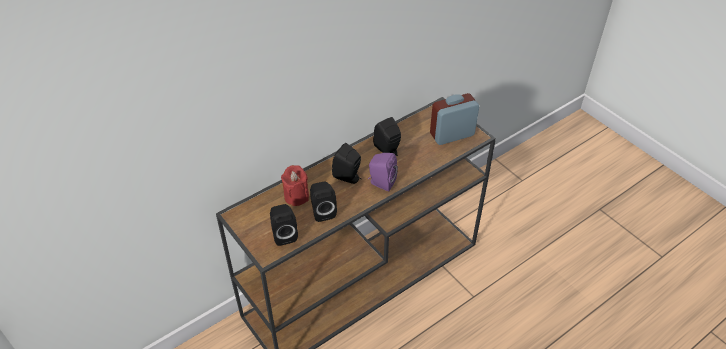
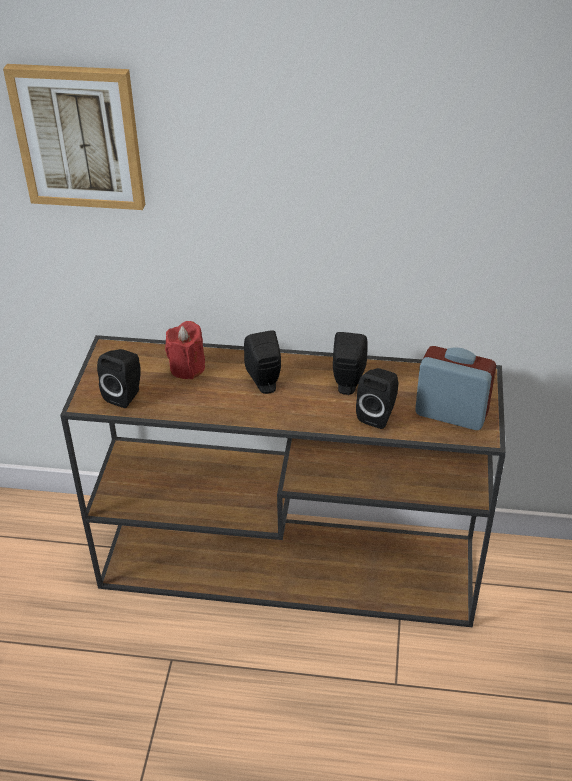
camera: 45 degrees right, 5 degrees down
(190, 80) = (79, 137): none -> picture
(322, 211) = (192, 398): black speaker -> black speaker (378, 415)
(381, 183) = (291, 411): purple speaker -> none

